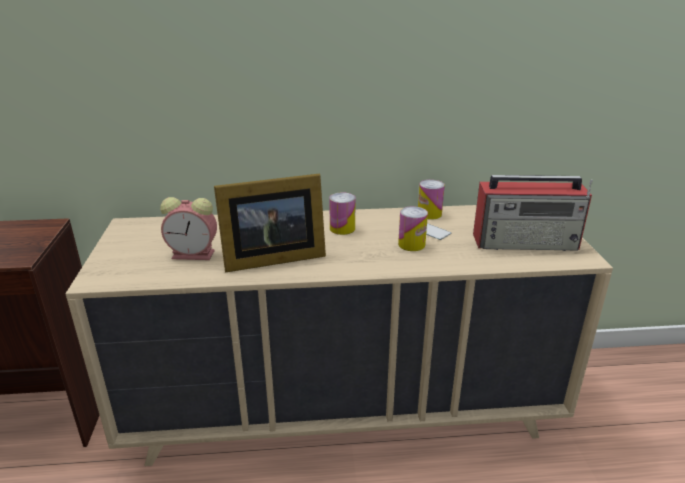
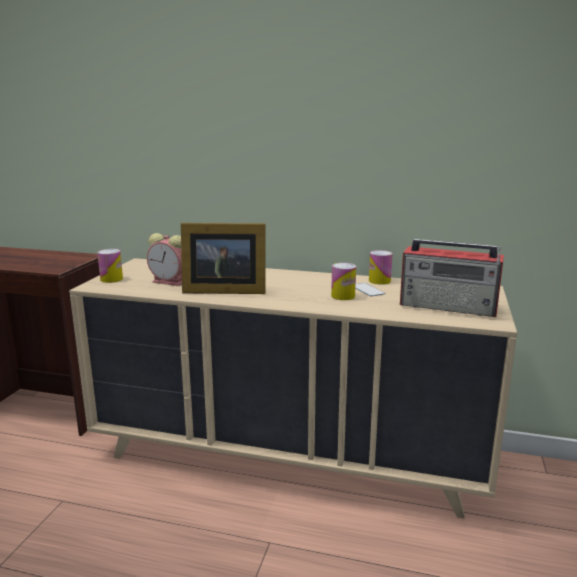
camera: 20 degrees right, 10 degrees down
(342, 228) = (295, 281): can -> can (111, 279)

